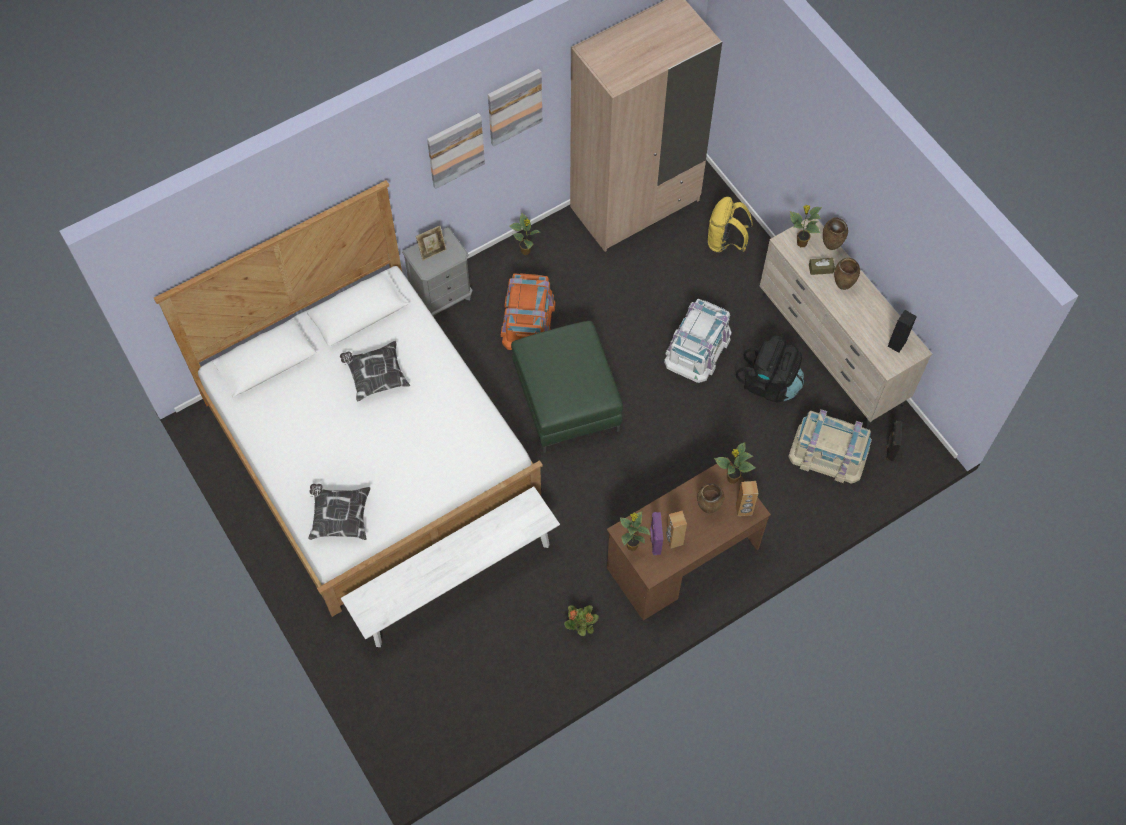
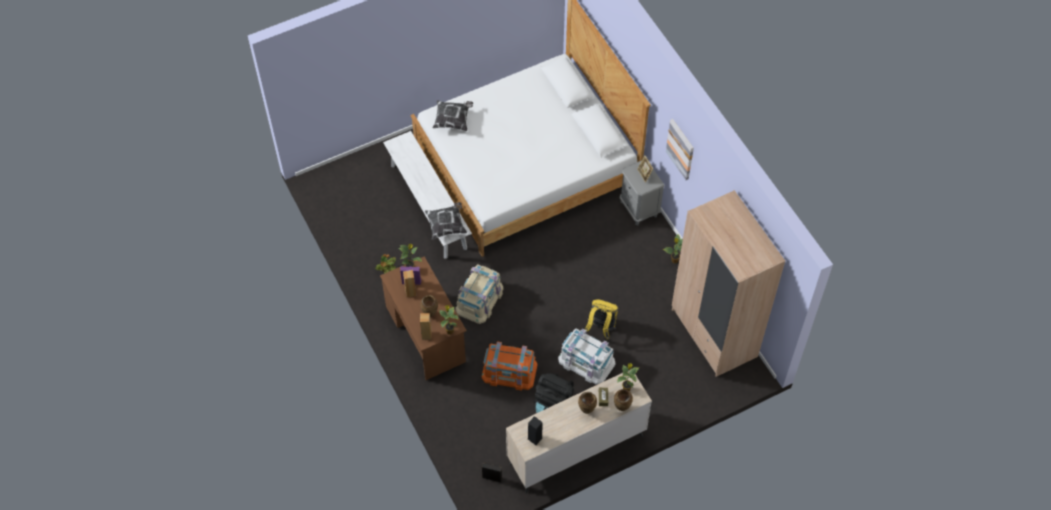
camera: 95 degrees right, 5 degrees down
(376, 376) = (550, 141): pillow -> pillow (446, 225)
(514, 106) = (707, 176): picture -> none
(528, 320) = (616, 258): orange storage box -> orange storage box (509, 371)
(567, 400) = (551, 276): green ottoman -> none
(725, 242) = (677, 390): yellow backpack -> yellow backpack (601, 328)
(828, 453) = (493, 435): beige storage box -> beige storage box (479, 299)

